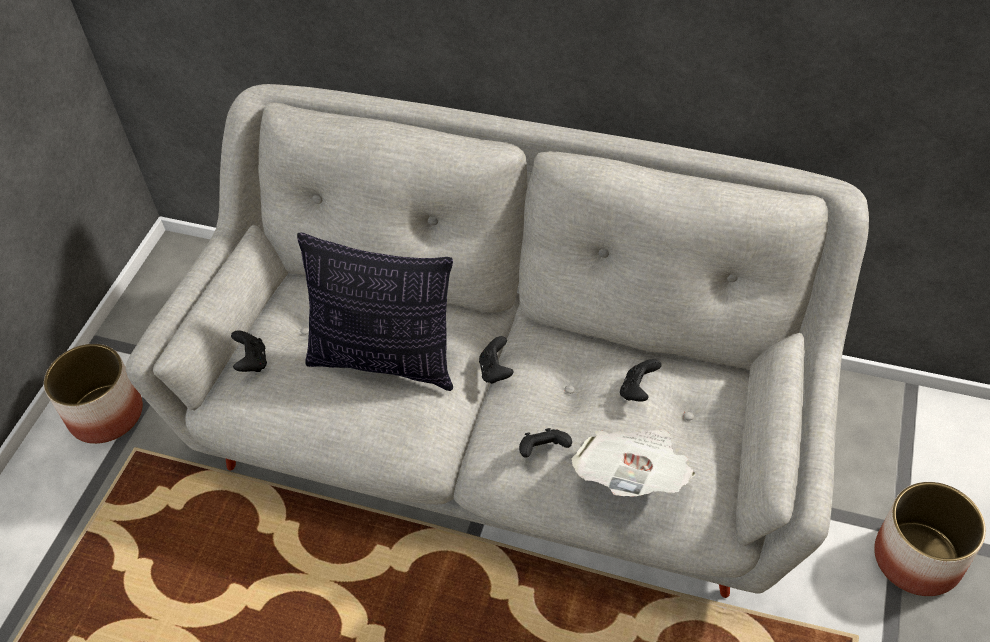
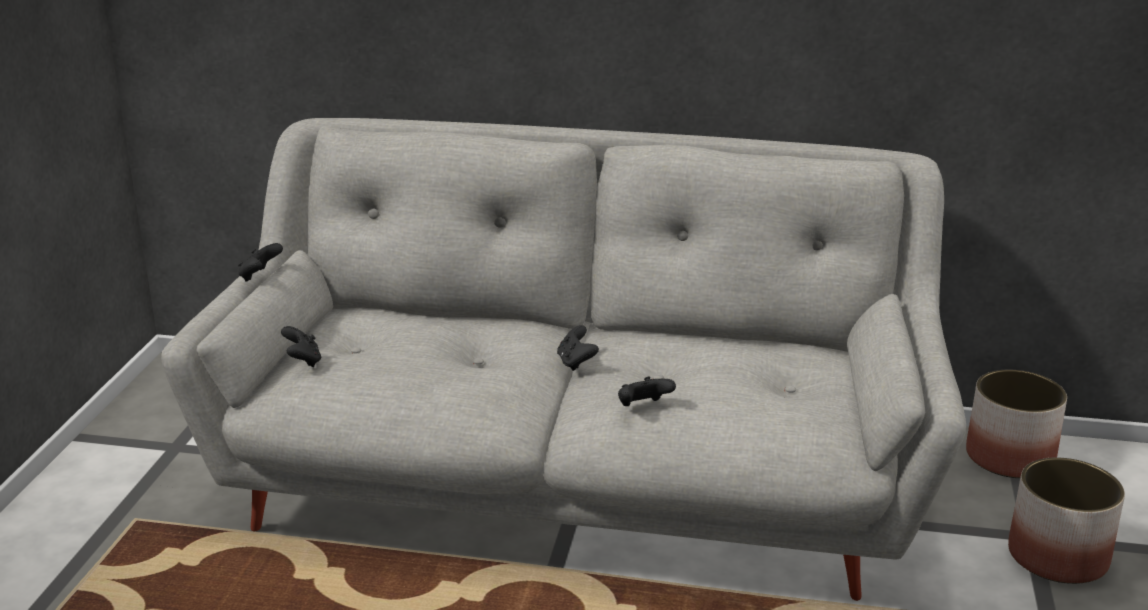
camera: 10 degrees left, 25 degrees down
(107, 413) = (98, 494): planter -> planter (1010, 457)
(385, 360) = (453, 355): pillow -> none
(633, 476) = (746, 416): newspaper -> none
(638, 390) = (734, 361): black game controller -> black game controller (260, 276)

